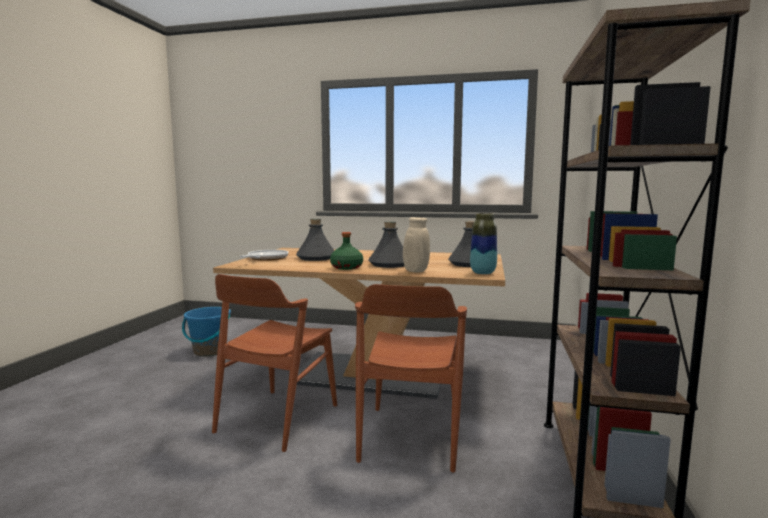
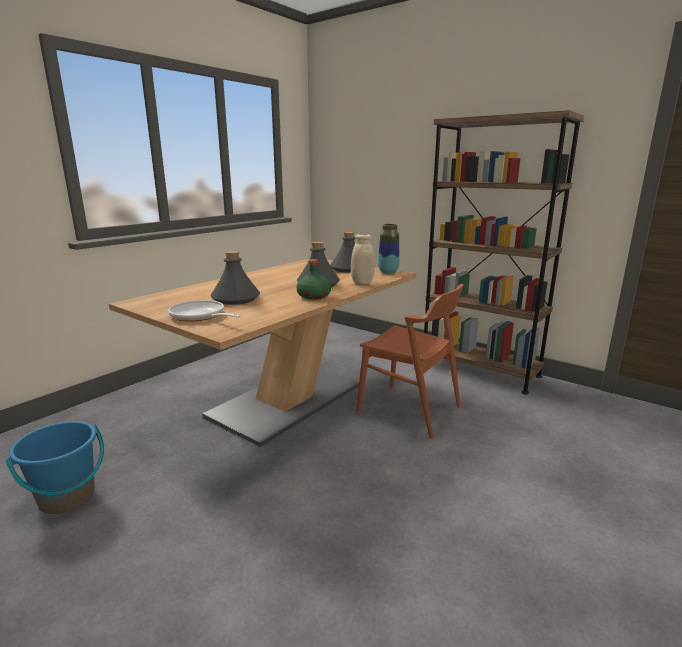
camera: 65 degrees left, 10 degrees up
(277, 418) = (334, 464): brown chair -> none

